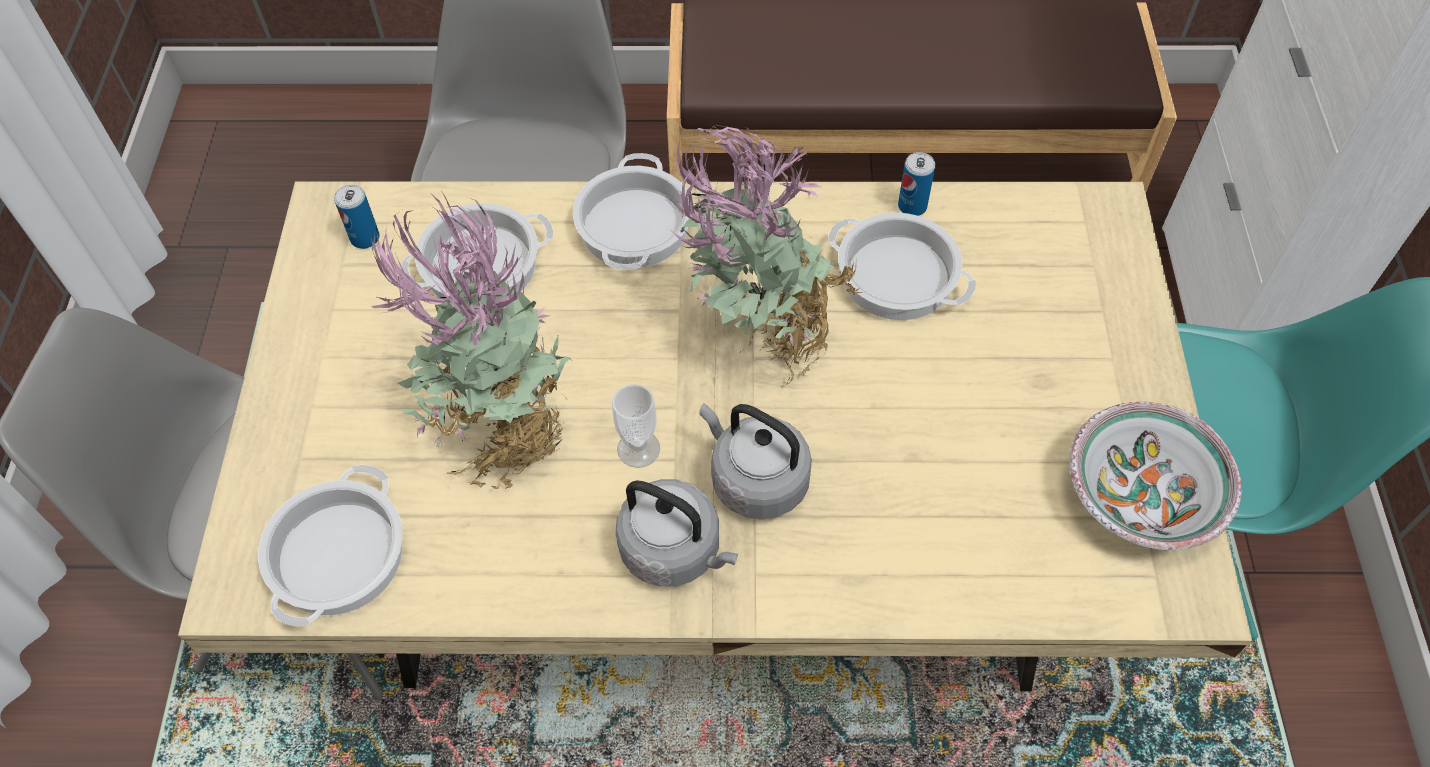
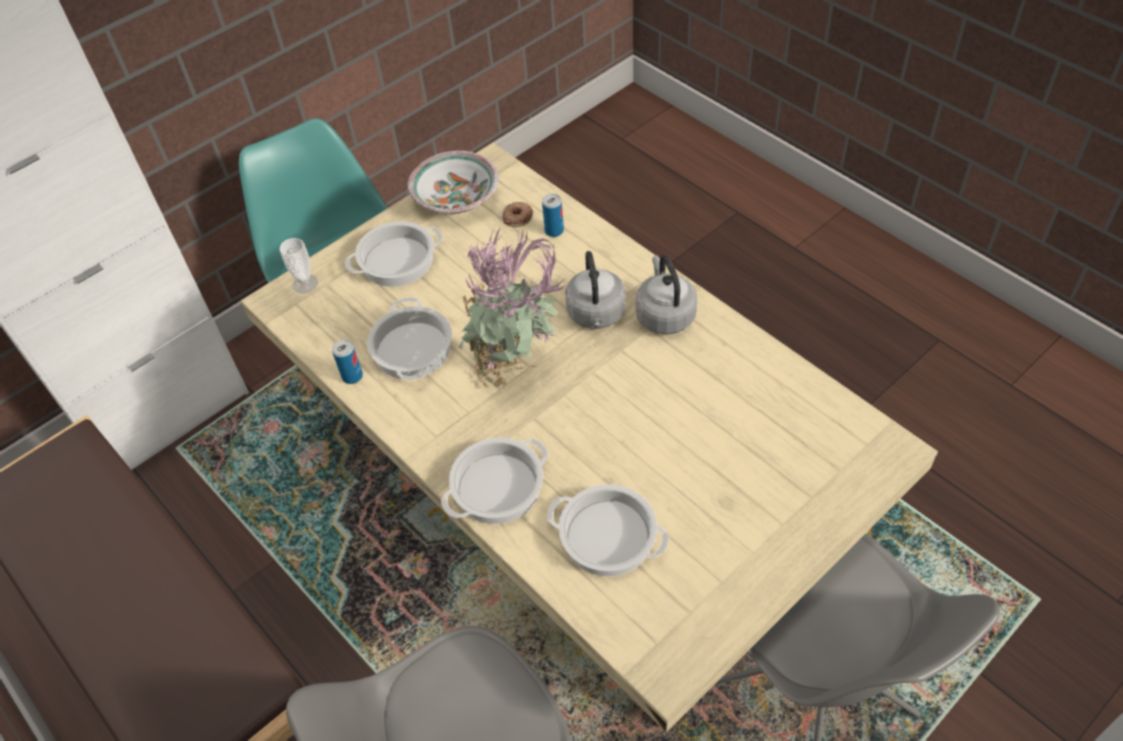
camera: 130 degrees left, 5 degrees down
(339, 557) = (827, 427): cooking pot -> cooking pot (397, 260)
(365, 238) = (659, 621): can -> can (554, 230)
(502, 434) = (691, 425): potted plant -> none
(638, 449) = (632, 367): cup -> cup (305, 284)
(1031, 537) = (517, 217): none -> donut

